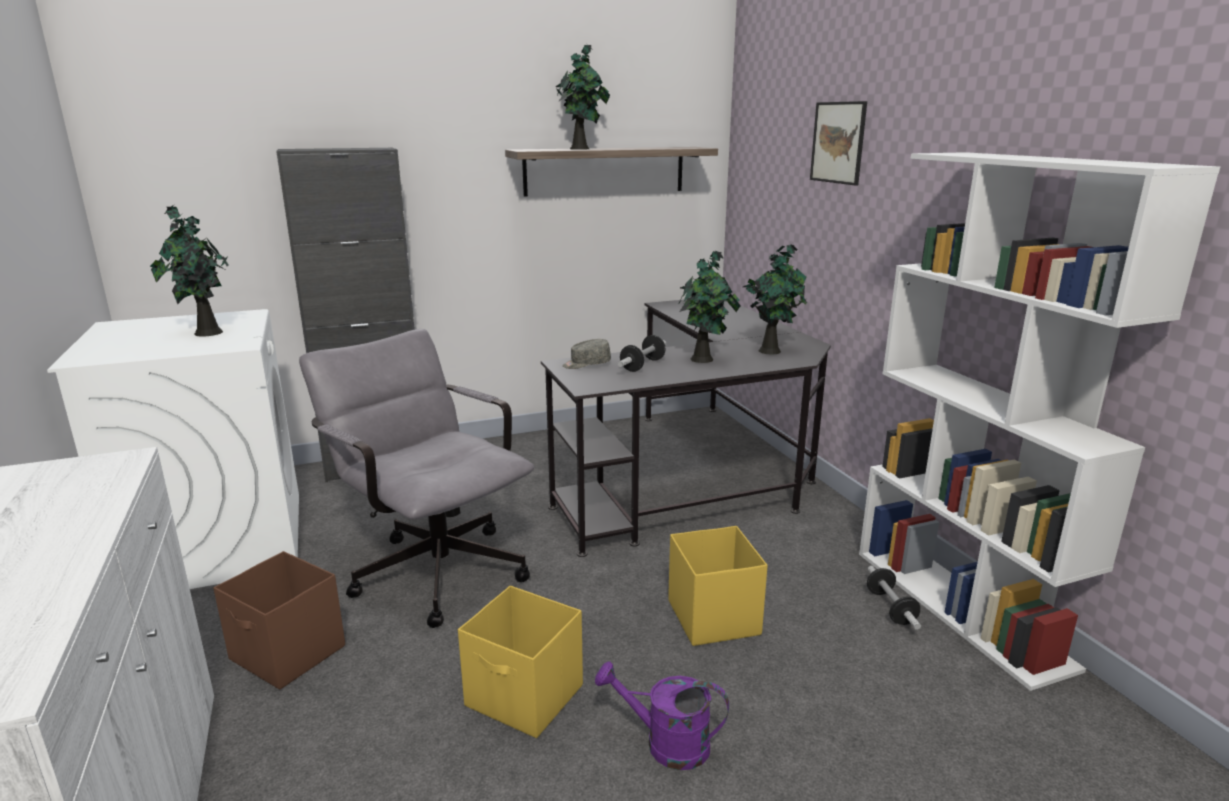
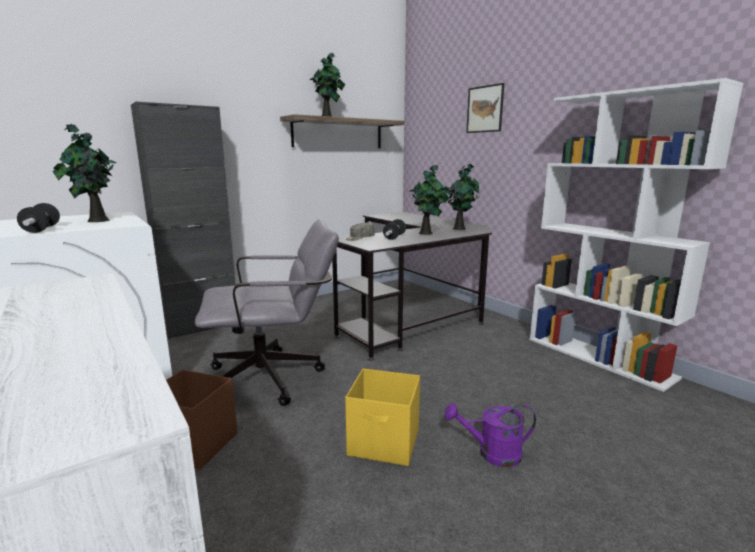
camera: 15 degrees left, 5 degrees down
(432, 566) = (275, 378): grey office chair -> grey office chair turned 135 degrees clockwise
(713, 617) = (472, 381): yellow storage box -> none
(890, 608) = (565, 363): dumbbell -> dumbbell (42, 229)

